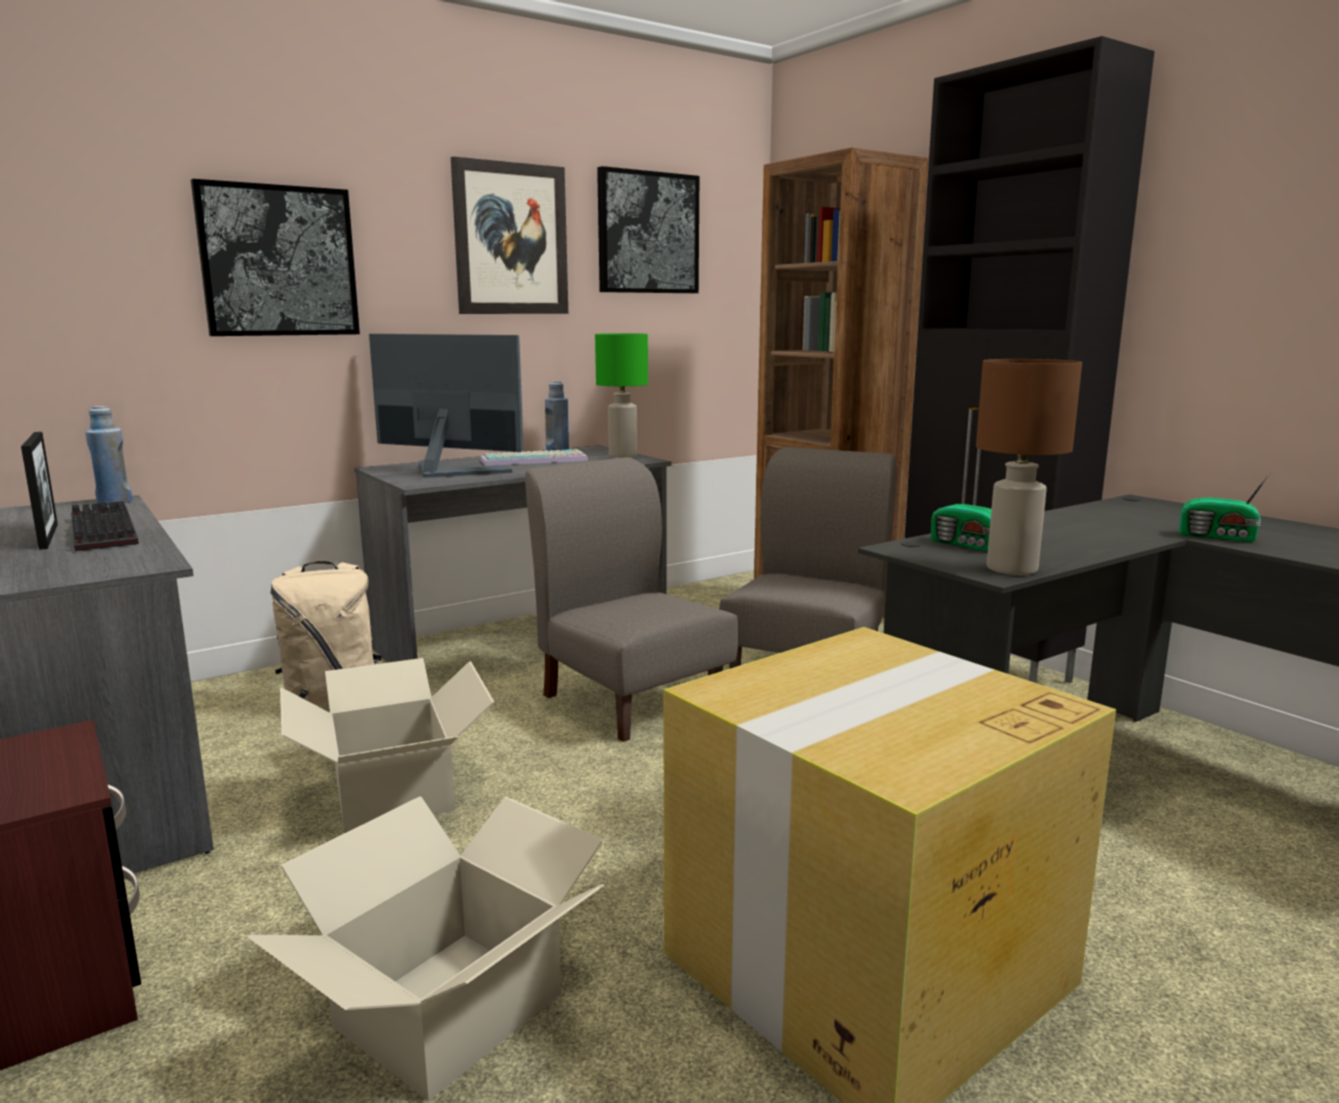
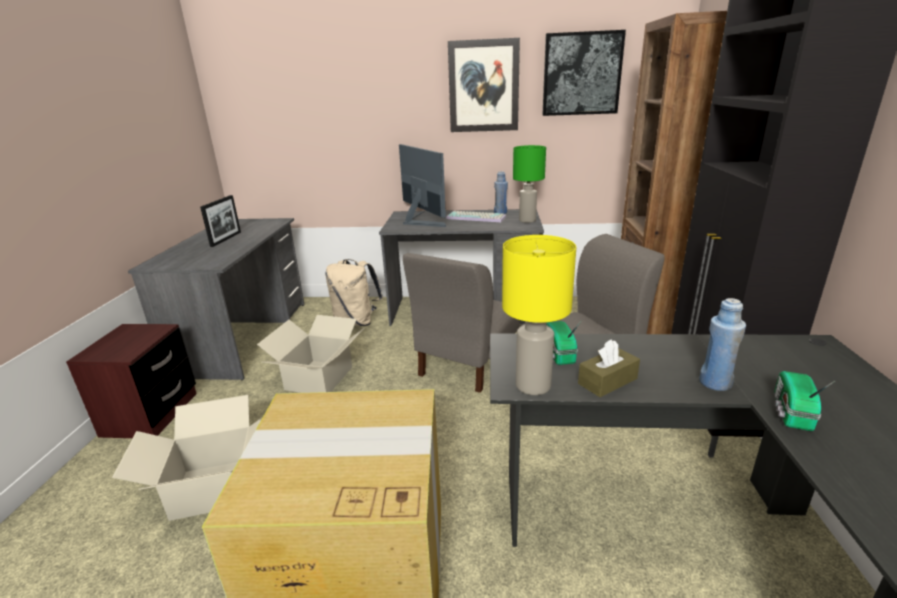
camera: 40 degrees right, 10 degrees up
(99, 530) = (243, 239): keyboard -> none
(114, 502) = (278, 222): blue bottle -> blue bottle (715, 383)
(278, 261) = (358, 108): picture -> none
(630, 699) = (465, 364): grey chair -> grey chair turned 150 degrees counterclockwise
(1010, 569) = (532, 385): brown table lamp -> yellow table lamp
(1061, 552) = (607, 381): none -> brown tissue box
(1219, 537) = (791, 412): radio -> radio turned 45 degrees clockwise

